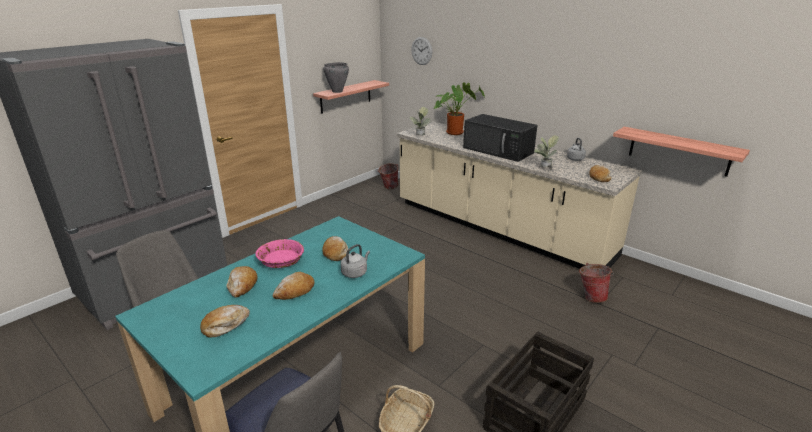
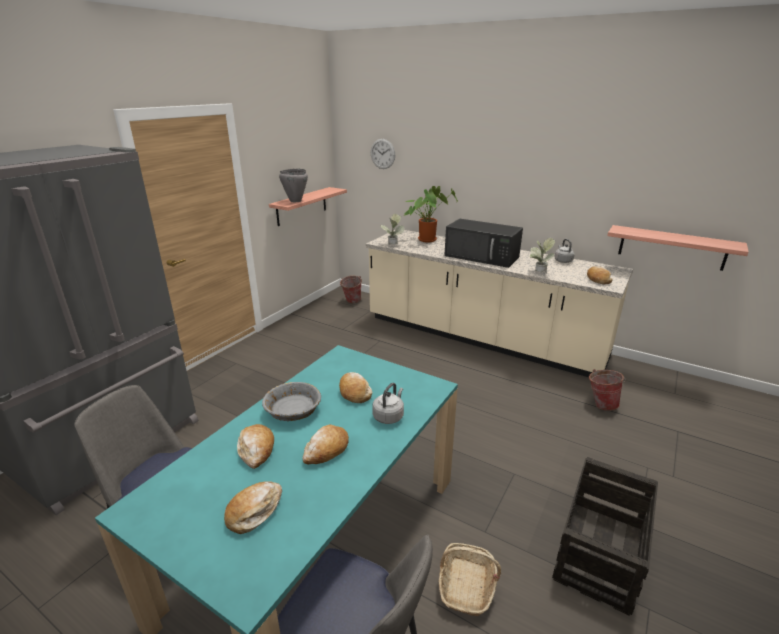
camera: 10 degrees left, 0 degrees up
(281, 261) = (293, 410): pink bowl -> grey bowl

